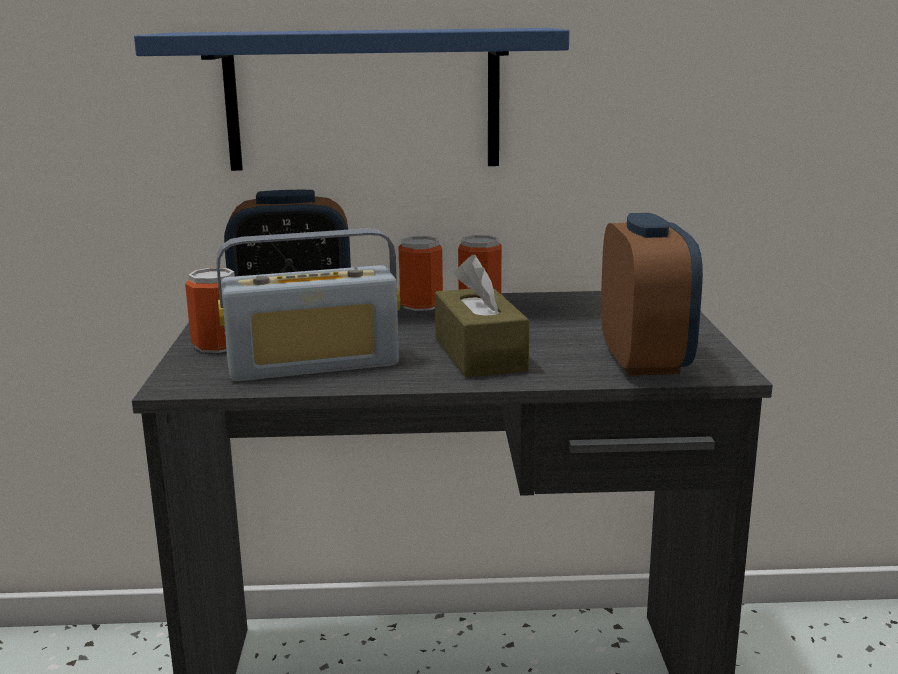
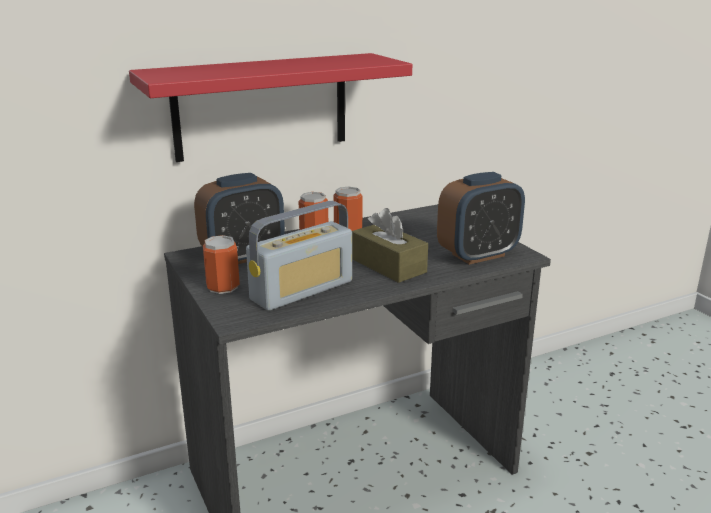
camera: 25 degrees left, 5 degrees up
(363, 100) = (261, 106): blue shelf -> red shelf
(644, 361) = (478, 255): alarm clock -> alarm clock turned 90 degrees clockwise

